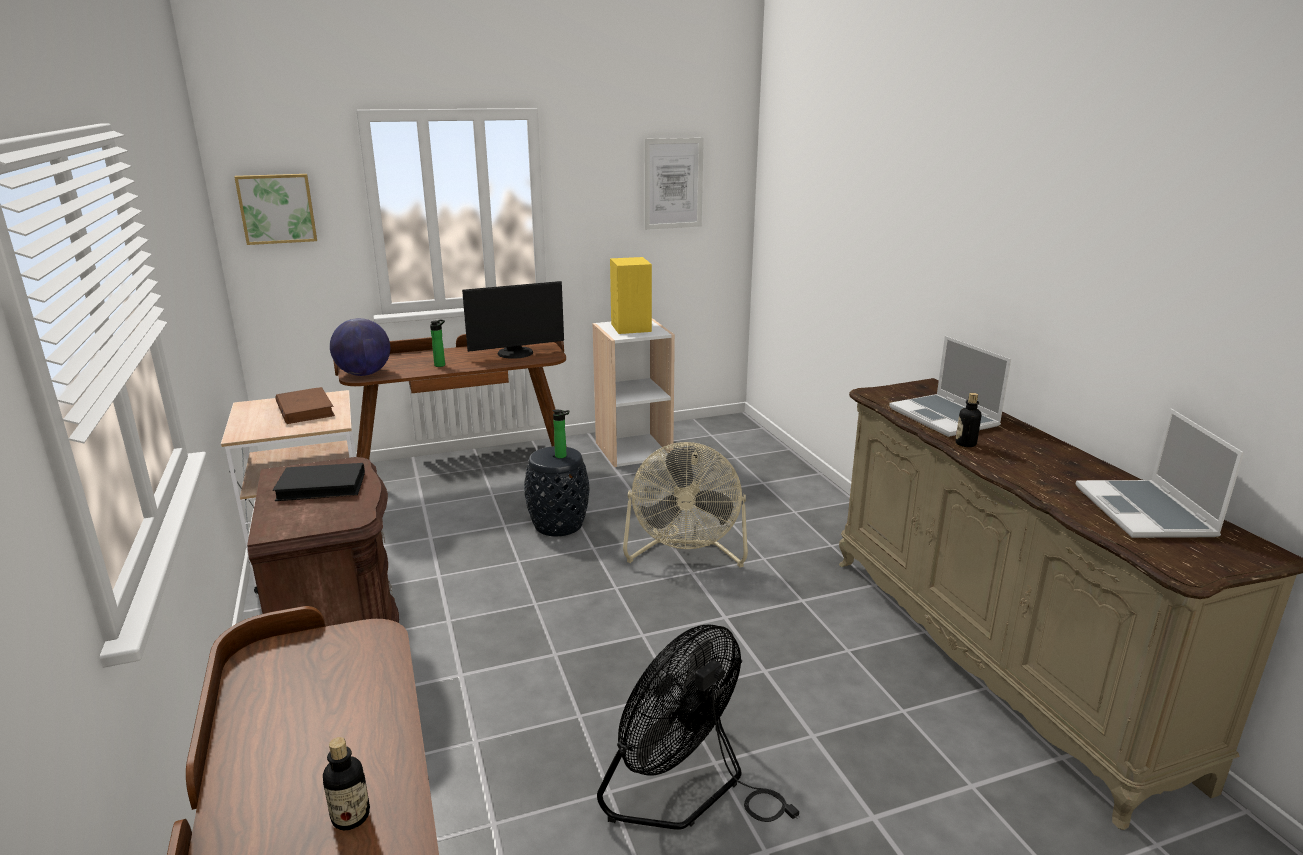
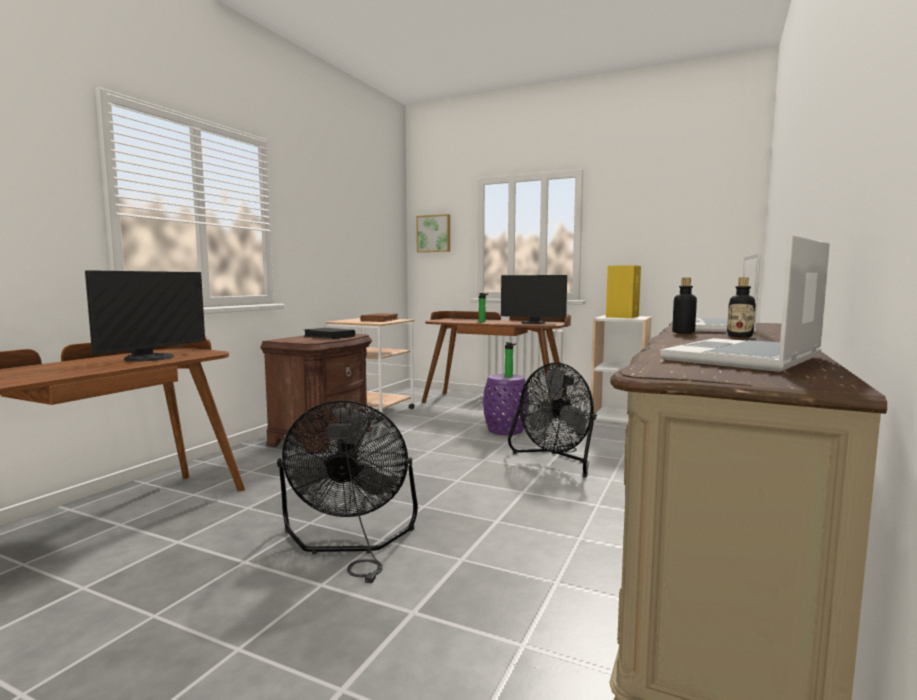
camera: 45 degrees right, 15 degrees down
(342, 703) = (151, 358): none -> monitor
(350, 817) = (66, 371): bottle -> bottle (739, 336)
(364, 374) = (440, 320): globe -> none
(558, 525) = (505, 430): black stool -> purple stool
(673, 183) = (685, 217): picture -> none
(681, 552) = (556, 459): beige fan -> black fan

